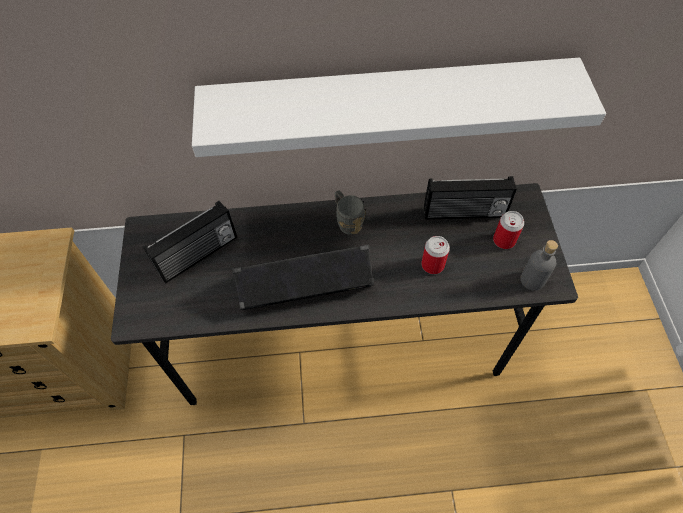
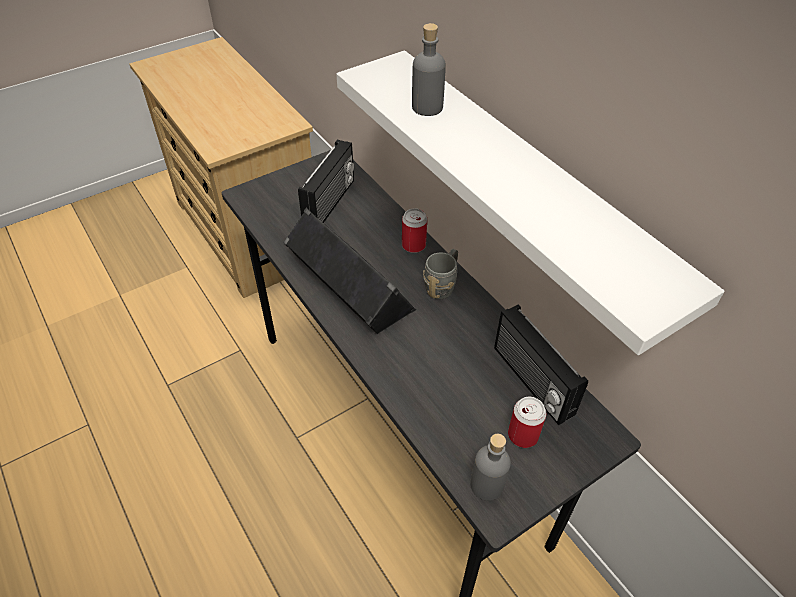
camera: 60 degrees right, 10 degrees down
(198, 256) = (330, 203): radio -> radio turned 90 degrees counterclockwise
(295, 107) = (427, 107): none -> grey bottle
(432, 265) = (439, 377): can -> can (413, 245)

